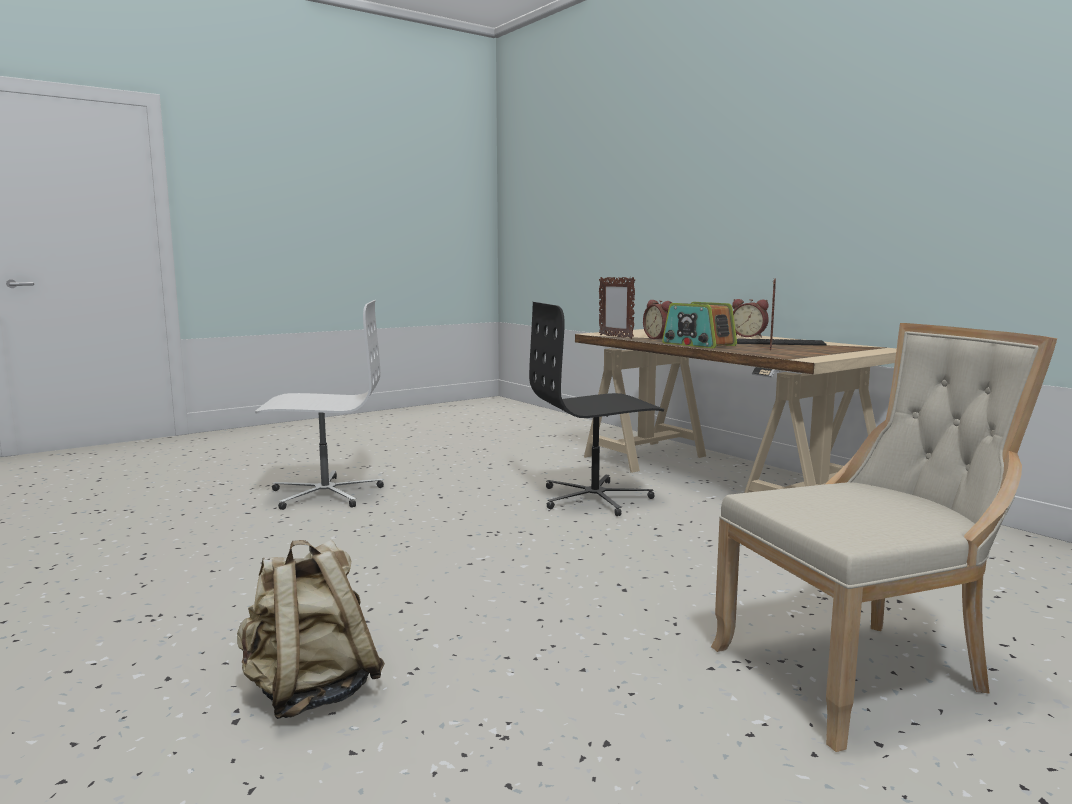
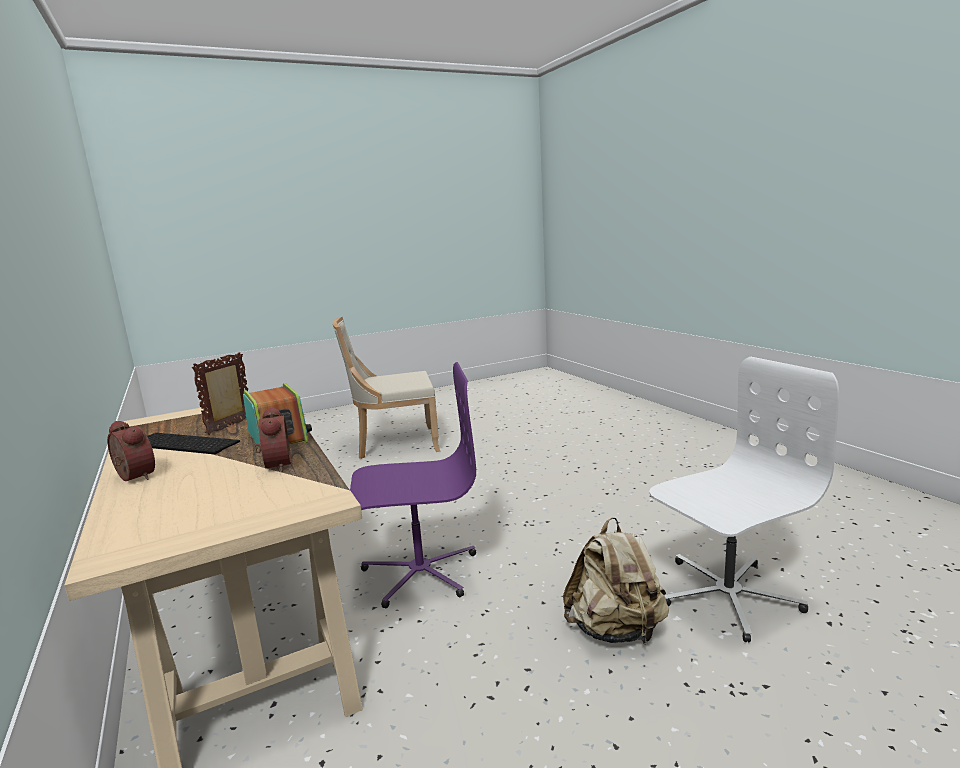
camera: 170 degrees left, 5 degrees up
(310, 692) = (600, 439): beige backpack -> beige backpack (615, 630)
(325, 494) = (726, 595): white office chair -> white office chair turned 150 degrees clockwise
(595, 498) = (420, 572): black office chair -> purple office chair
(615, 337) = (322, 477): picture frame -> none

